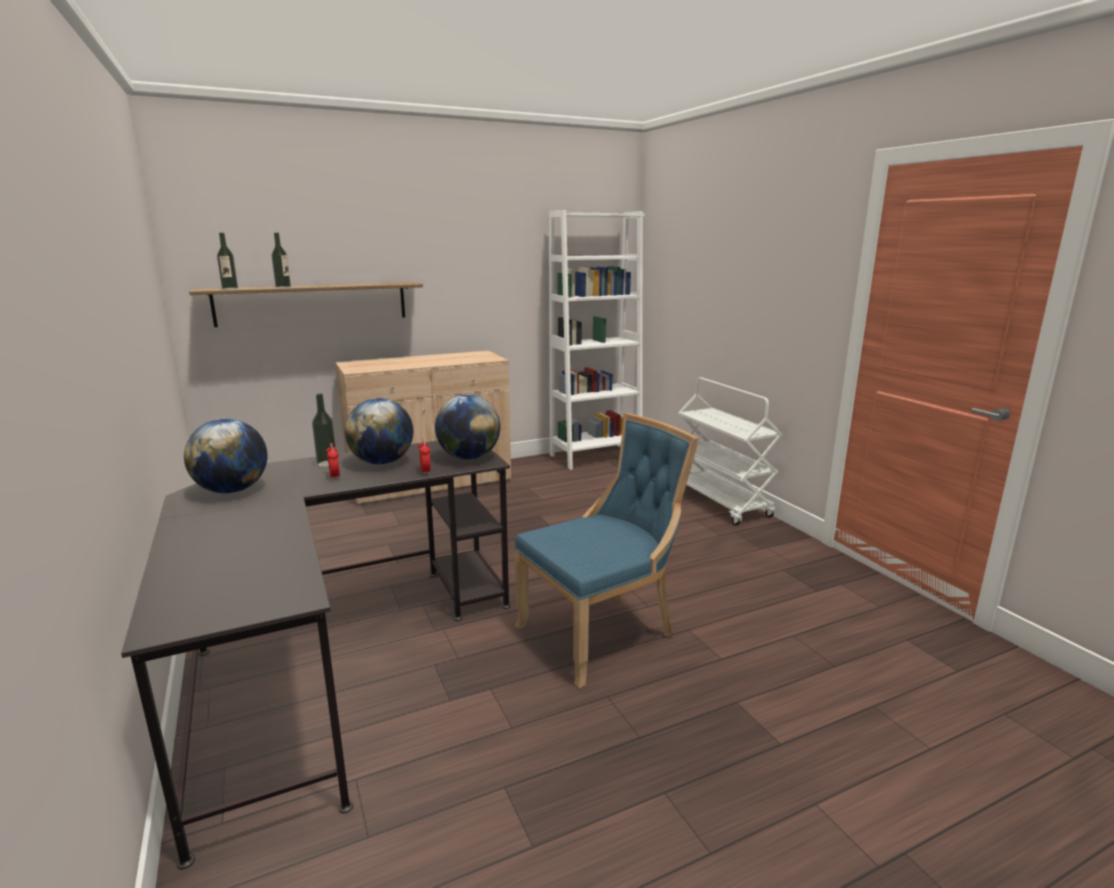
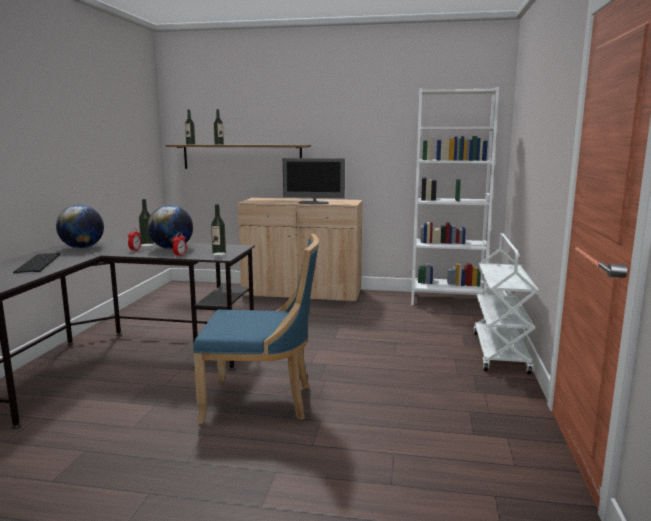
camera: 35 degrees right, 5 degrees down
(238, 535) = (39, 263): none -> keyboard
(448, 362) = (313, 203): none -> monitor
(469, 457) = (219, 254): globe -> bottle

